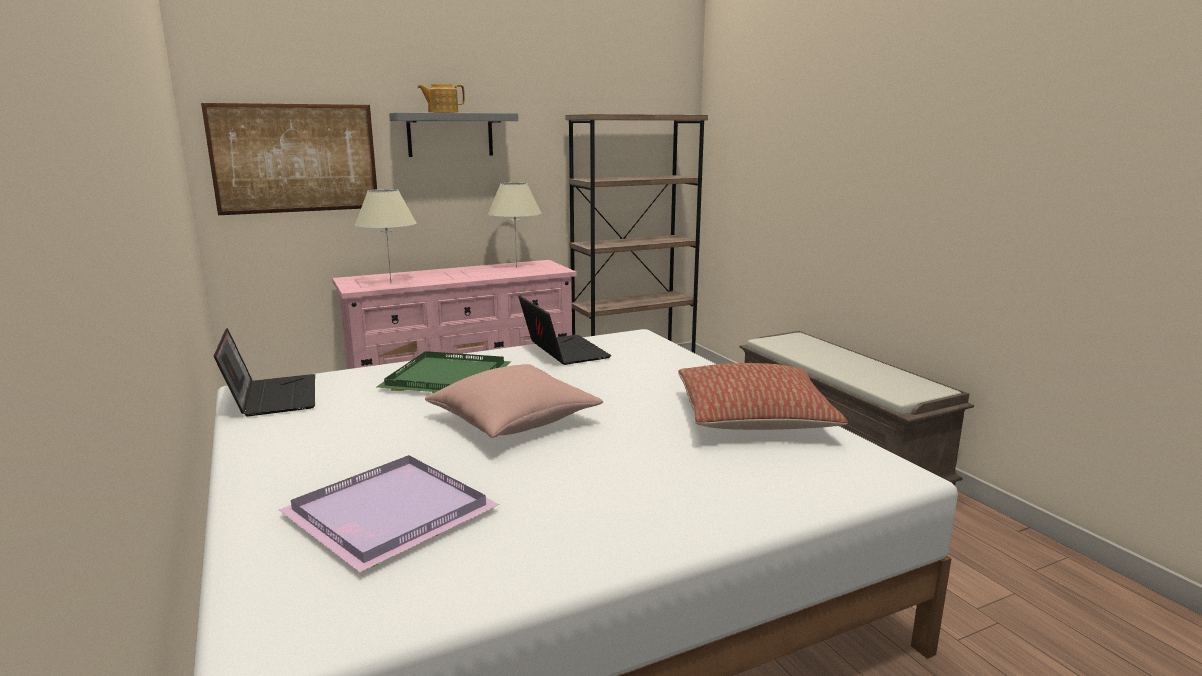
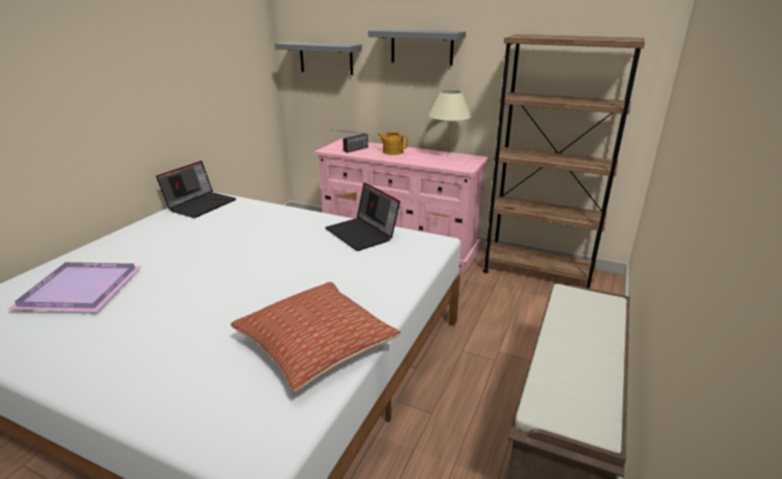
camera: 50 degrees right, 10 degrees up
(295, 158) = (326, 58): picture -> grey shelf
(390, 283) = (350, 151): beige table lamp -> radio
(442, 112) = (408, 30): teapot -> teapot (392, 152)
(450, 377) = (274, 226): green tray -> none
(514, 421) = (226, 268): pink pillow -> none
(562, 351) = (363, 234): laptop -> laptop turned 120 degrees clockwise

